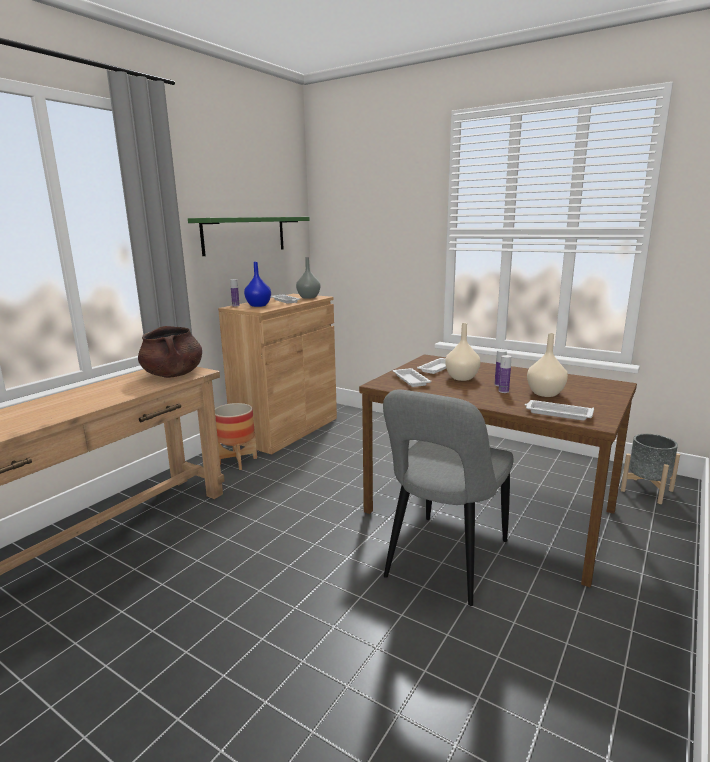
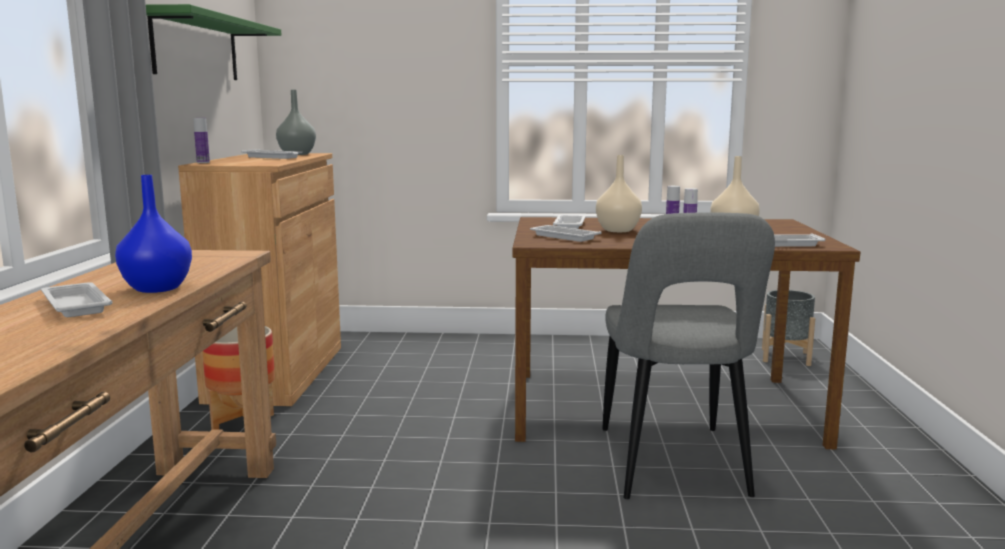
camera: 30 degrees left, 5 degrees down
(68, 402) = (76, 305): none -> white tray
(173, 375) = (199, 260): brown cooking pot -> none
(258, 305) = (244, 161): blue vase -> blue vase (157, 288)

